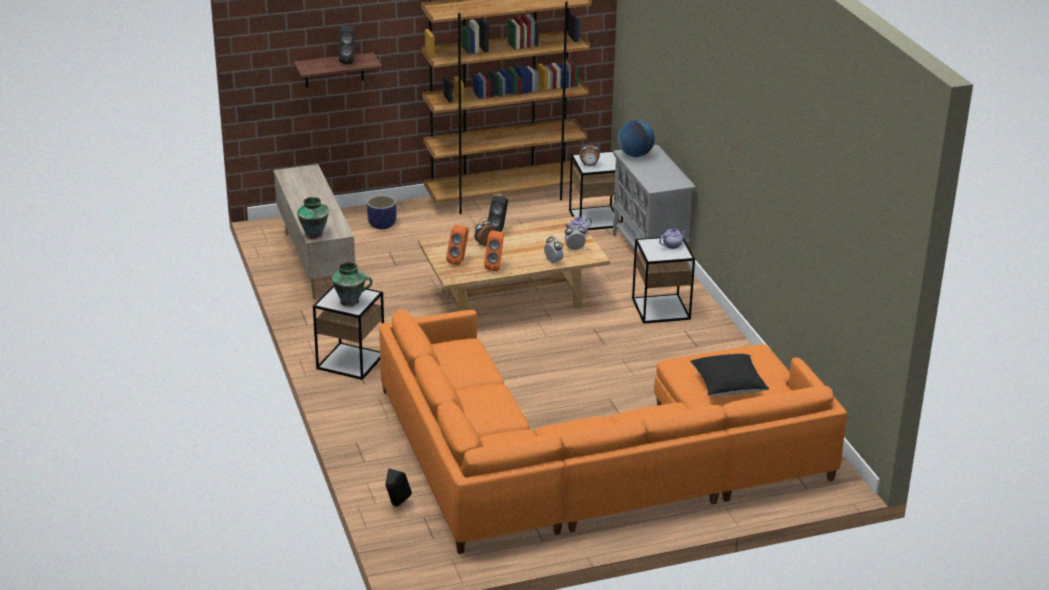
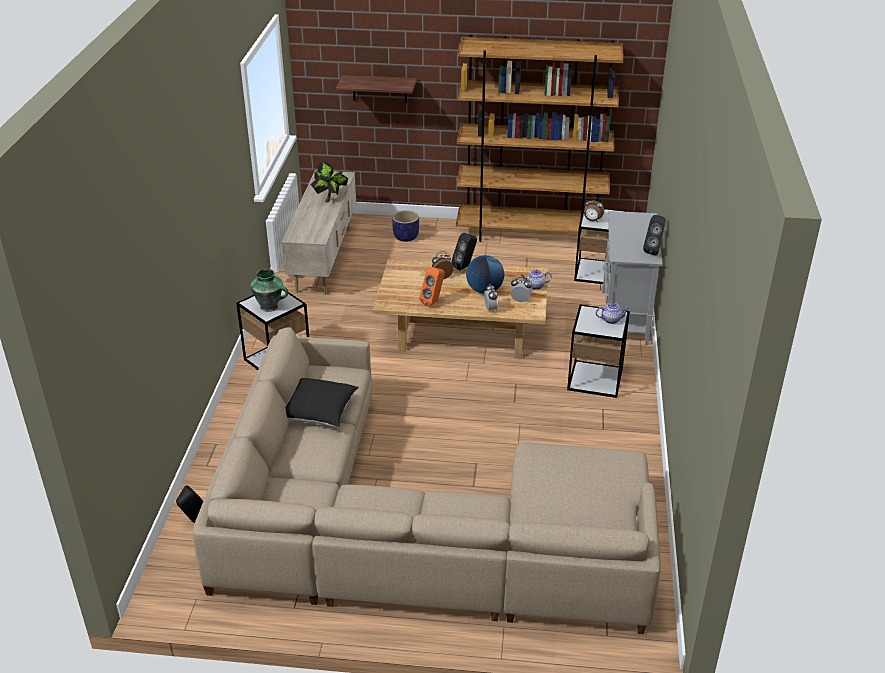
camera: 25 degrees right, 5 degrees up
(314, 235) = (294, 236): vase -> none
(317, 194) = (330, 199): none -> potted plant
(348, 61) = (387, 82): black speaker -> black speaker (654, 250)
(459, 261) = (405, 288): orange speaker -> none
(594, 459) = (412, 528): orange sofa -> beige sofa
(635, 155) = (626, 219): globe -> globe (484, 290)
(728, 386) = (565, 493): black pillow -> black pillow (319, 412)

